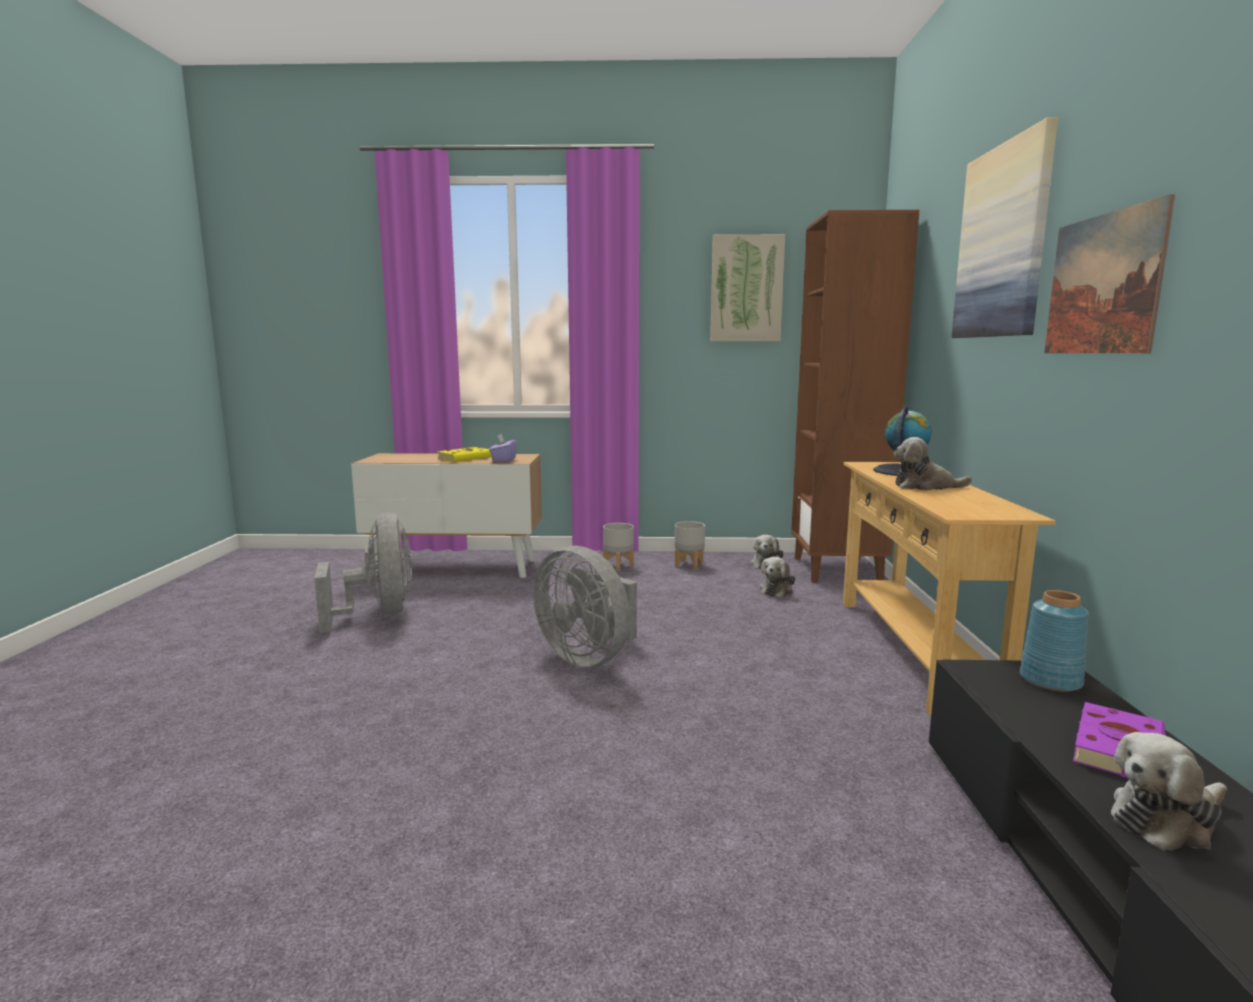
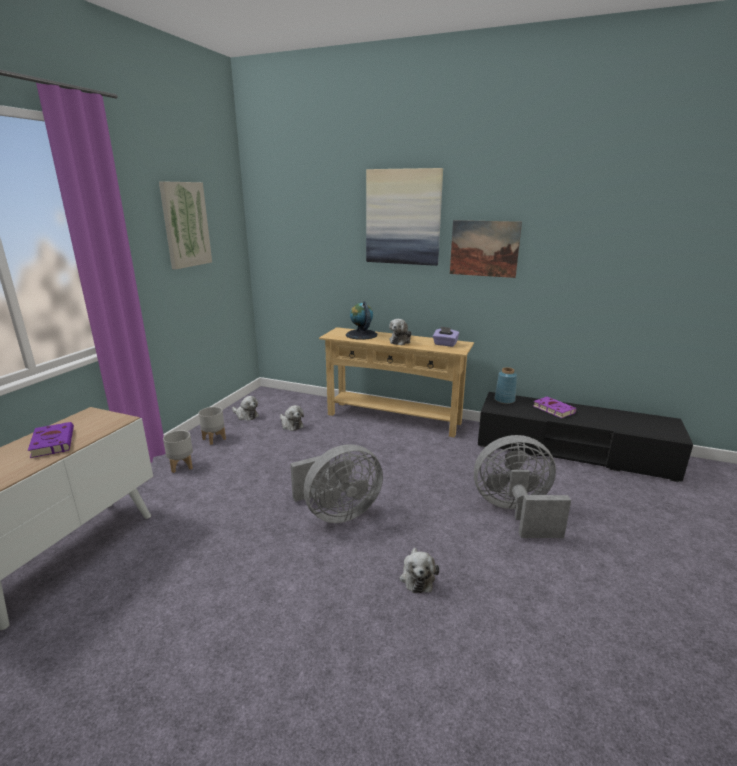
camera: 70 degrees left, 10 degrees up
(379, 614) = (150, 623): grey fan -> grey fan (515, 512)
(466, 458) = (53, 442): yellow book -> purple book
(503, 460) = (102, 426): purple tissue box -> purple tissue box (445, 344)
(837, 570) = (279, 400): brown bookcase -> none
(1166, 820) = (592, 419): plush toy -> plush toy (417, 577)

